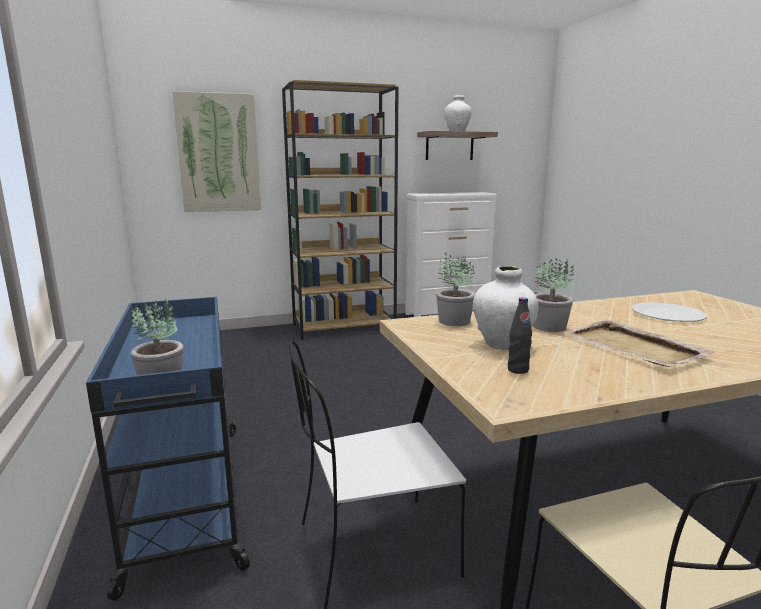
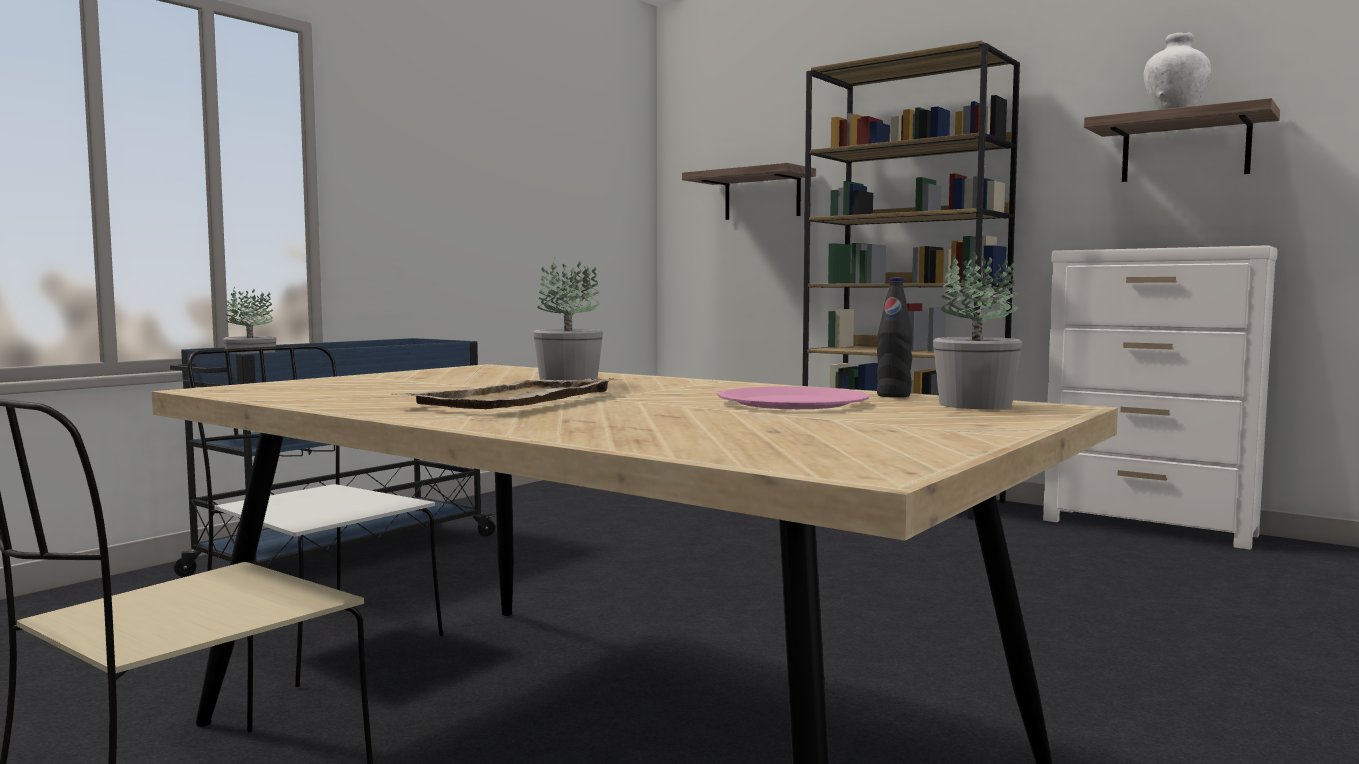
camera: 55 degrees right, 10 degrees down
(218, 153) = (762, 195): picture -> shelf
(453, 321) = (525, 371): potted plant -> potted plant (973, 404)
(502, 345) = (441, 380): white vase -> none
(518, 370) = (339, 386): black bottle -> black bottle (893, 396)
(667, 314) = (792, 402): white plate -> pink plate

